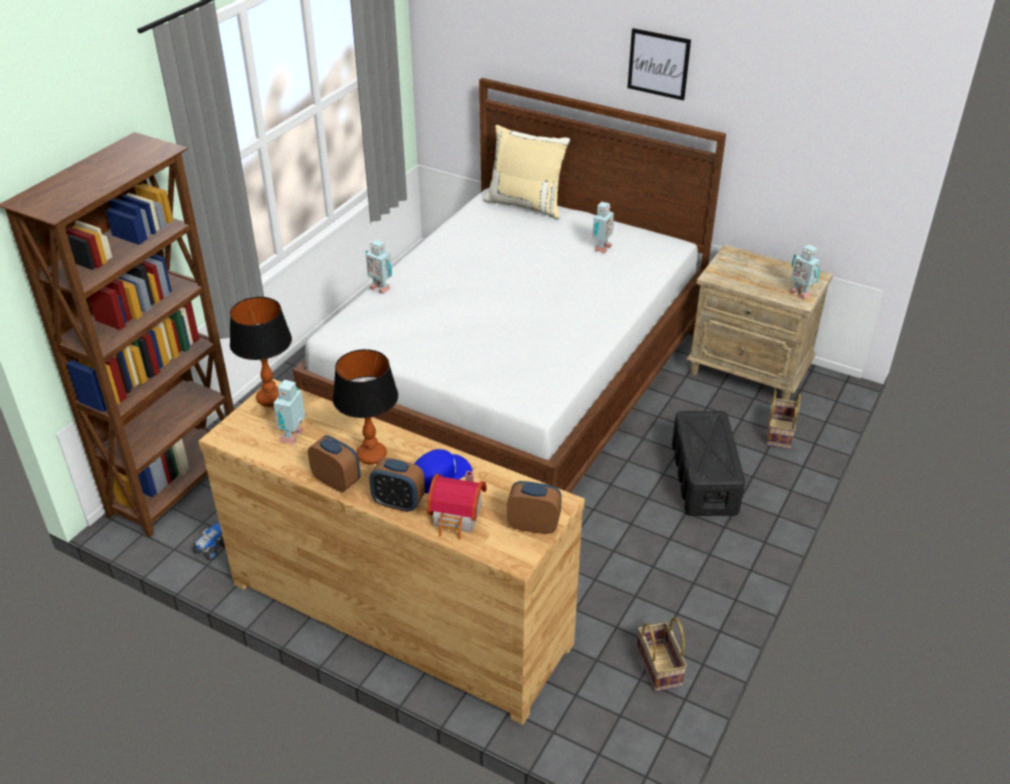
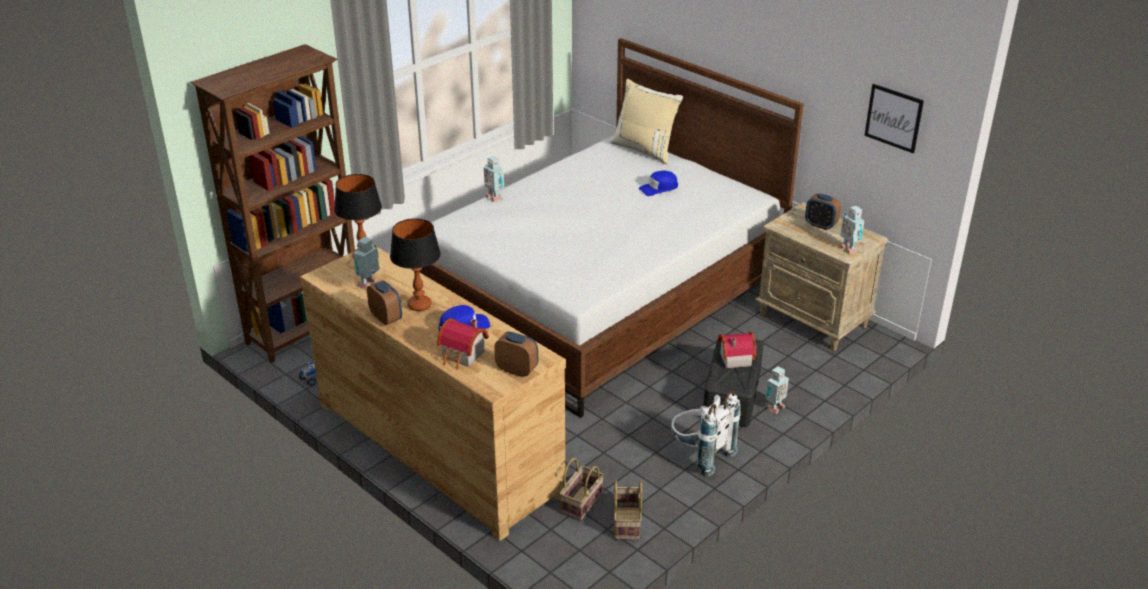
camera: 15 degrees right, 5 degrees down
(398, 503) = (424, 339): alarm clock -> alarm clock (820, 225)
(563, 249) = (659, 188): none -> blue cap
(601, 248) = (691, 191): toy robot -> toy robot (774, 408)
(658, 64) = (754, 39): picture -> picture (893, 118)
(702, 561) = (700, 455): none -> white backpack
(705, 438) = (734, 358): none -> toy house
(778, 432) = (815, 371): basket -> basket (581, 502)

